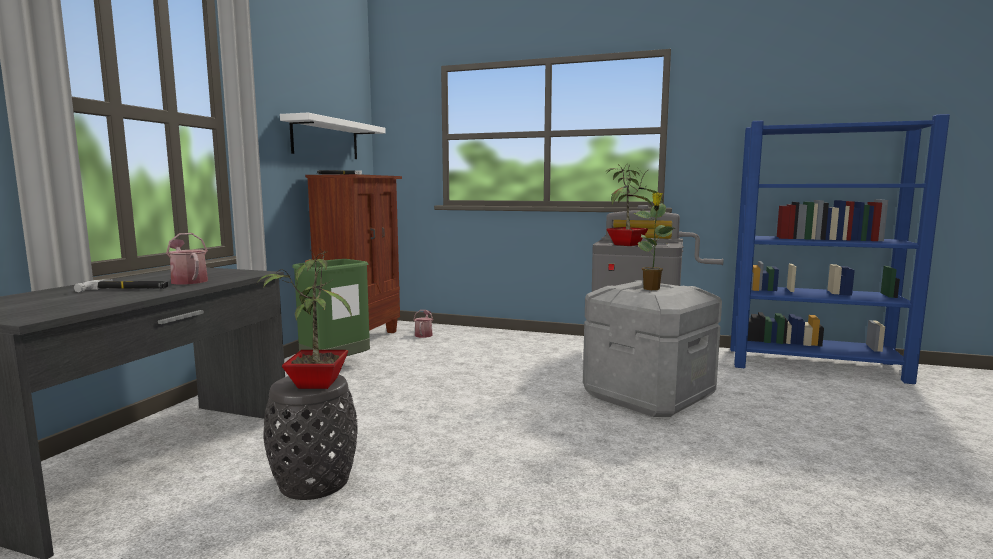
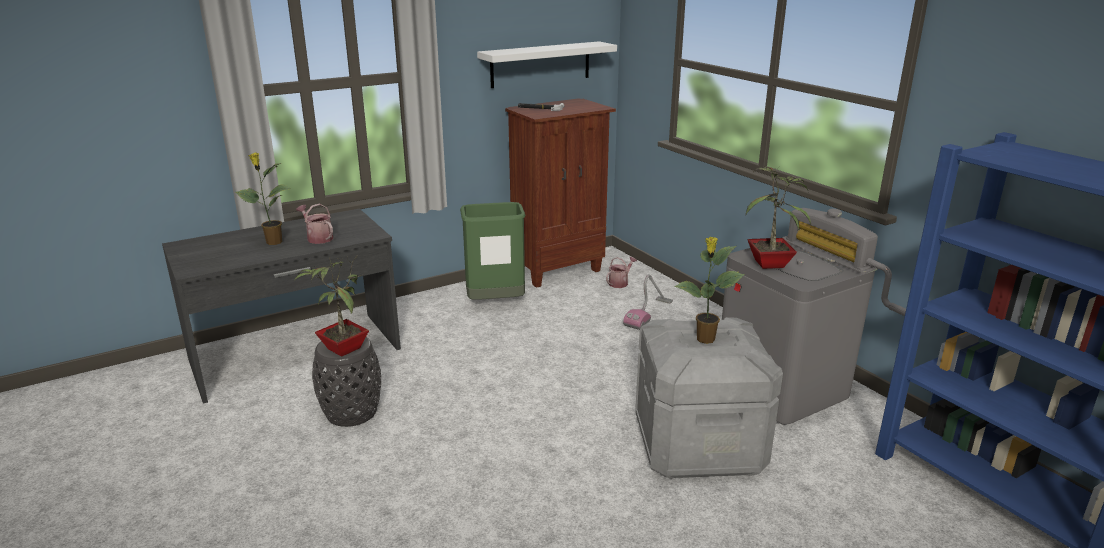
camera: 40 degrees right, 15 degrees up
(126, 289) = (273, 242): hammer -> potted plant
(188, 281) = (318, 238): watering can -> watering can turned 45 degrees counterclockwise
(478, 344) = (649, 314): none -> vacuum cleaner

